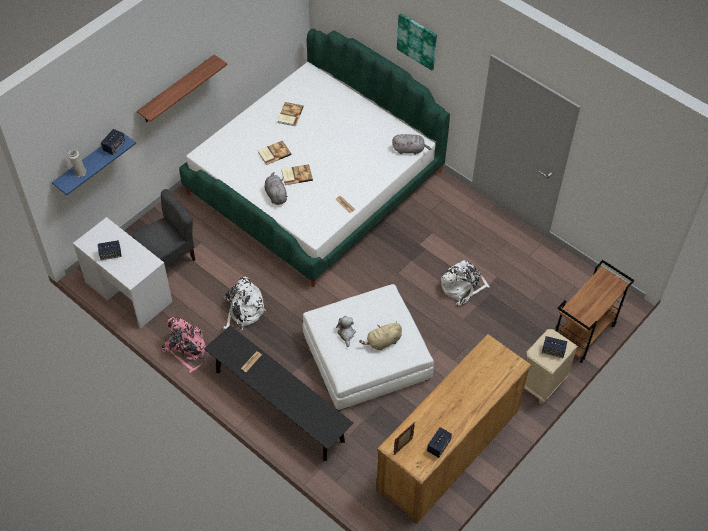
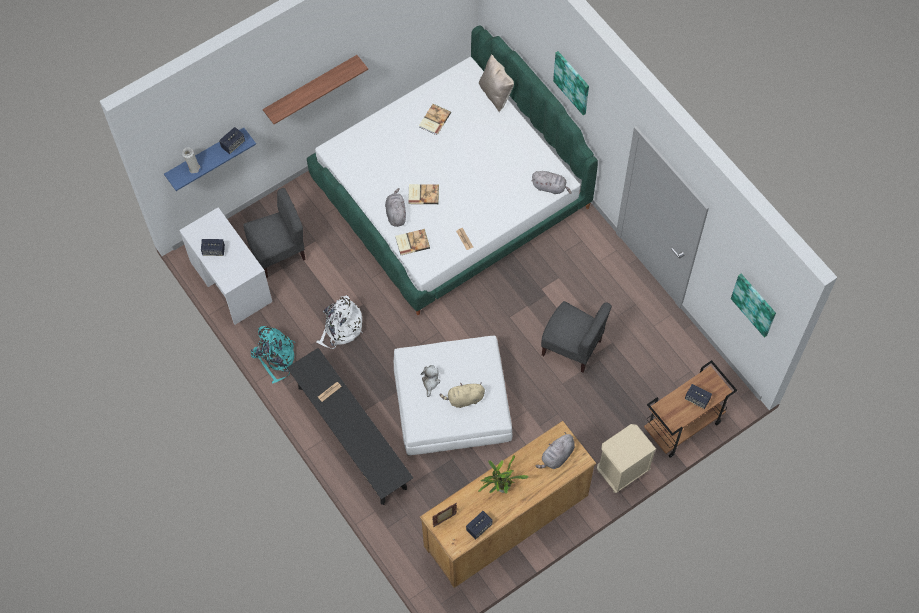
camera: 15 degrees right, 10 degrees up
(187, 349) = (275, 357): pink backpack -> turquoise backpack
(274, 153) = (406, 163): book -> book (412, 242)
(339, 85) = (496, 93): none -> beige pillow
(448, 405) = (501, 487): none -> potted plant
(462, 287) = (572, 347): white backpack -> grey chair
(492, 366) = (557, 456): none -> grey plush toy
(553, 351) = (629, 449): speaker -> speaker (697, 399)
(637, 191) = (754, 304): none -> picture

